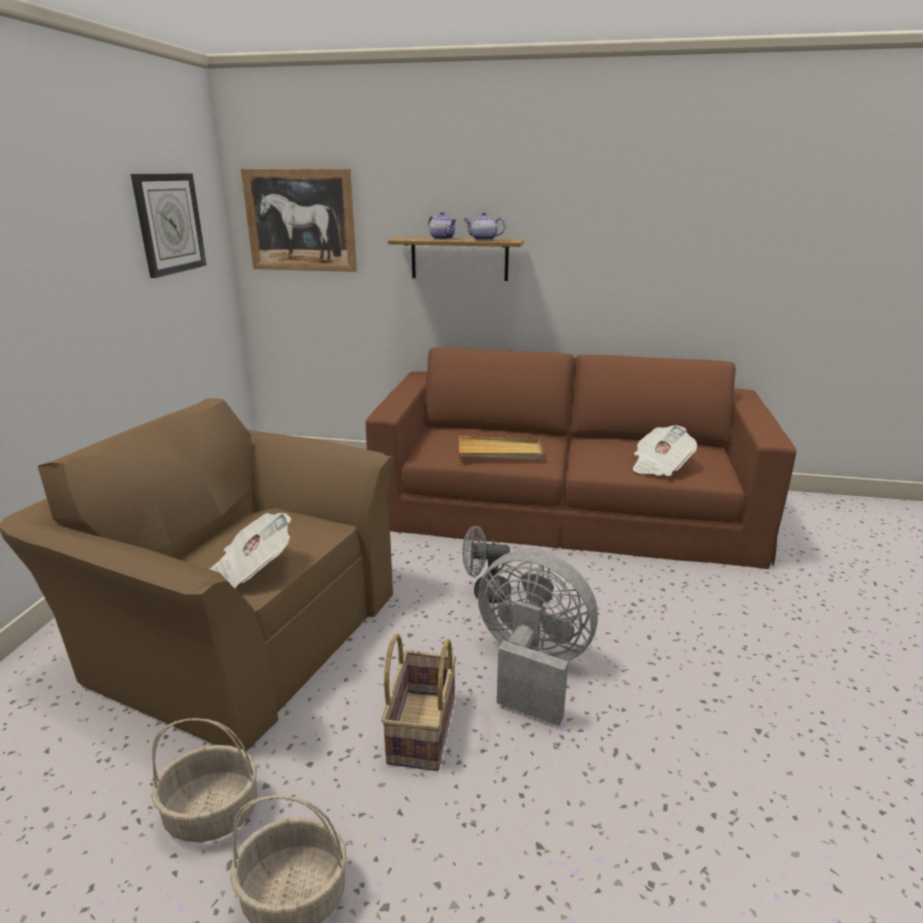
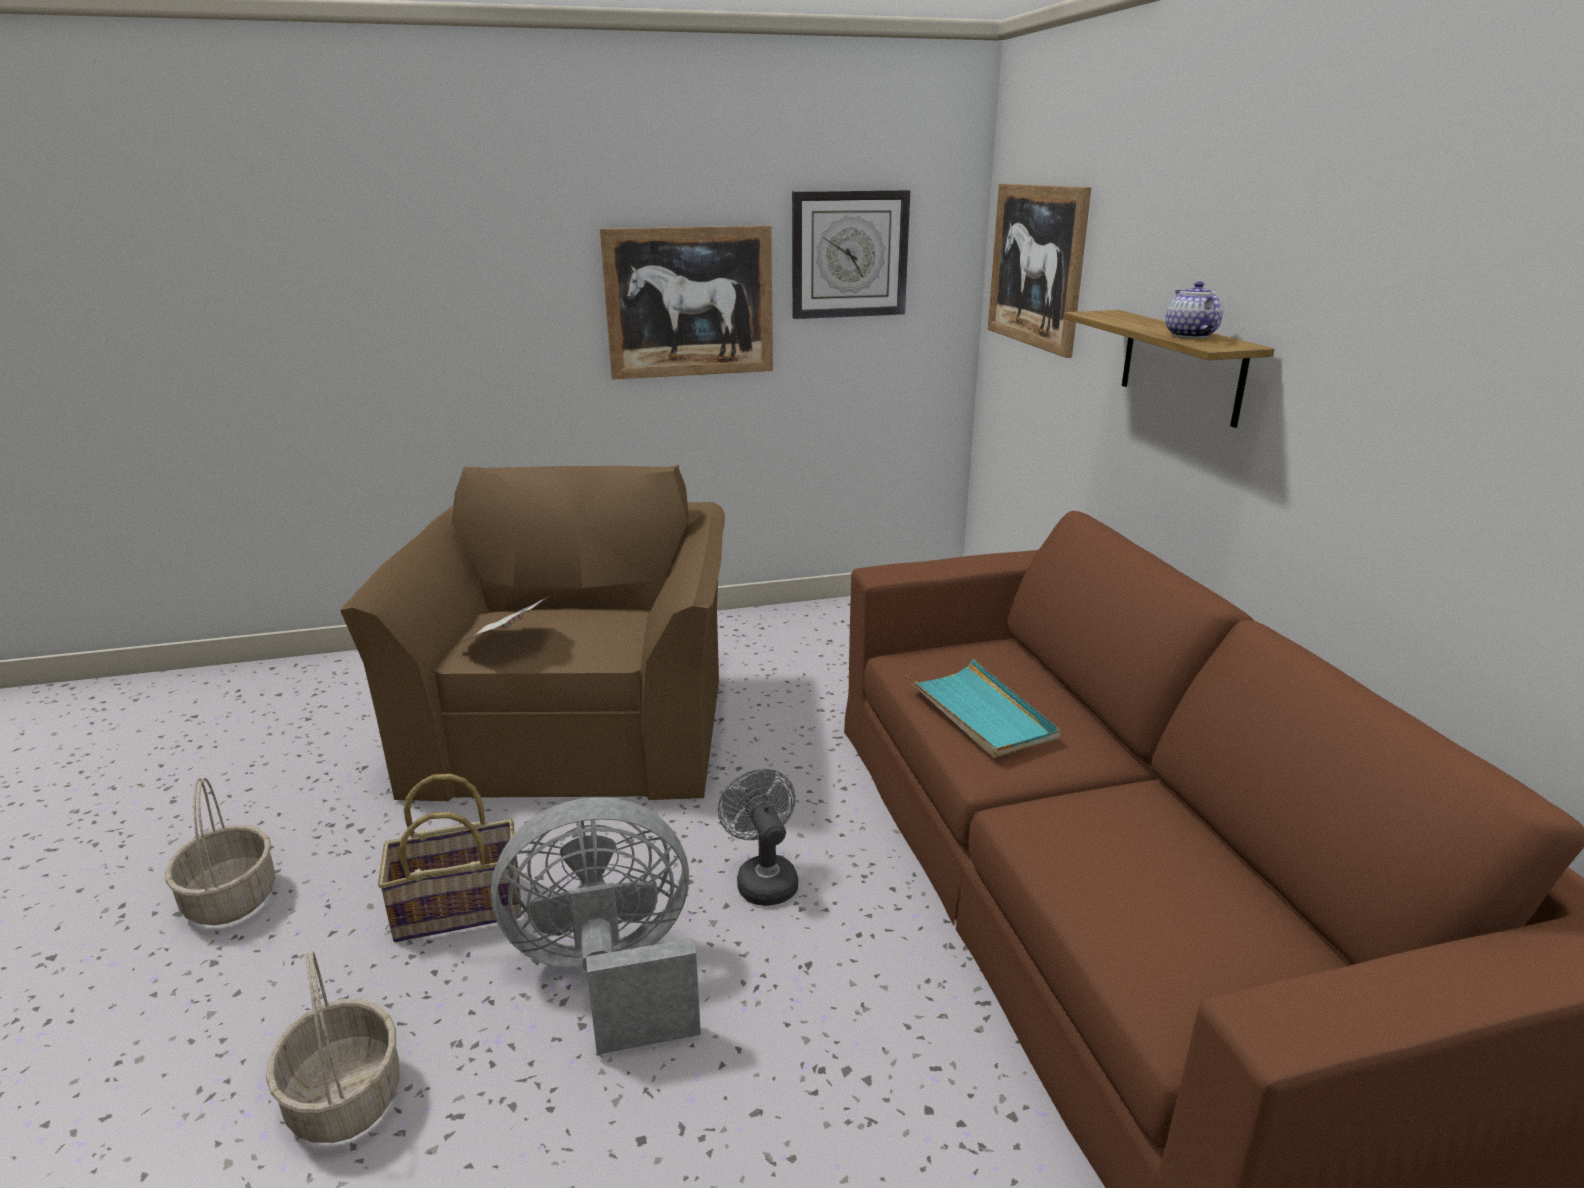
camera: 65 degrees right, 0 degrees up
(88, 274) = (690, 302): none -> picture
(211, 814) = (324, 813): basket -> basket (344, 1097)
(443, 239) = (1144, 323): teapot -> none
(500, 451) = (980, 713): beige tray -> turquoise tray
(531, 668) = (609, 976): grey fan -> grey fan turned 105 degrees counterclockwise
(659, 466) = (1132, 910): newspaper -> none

